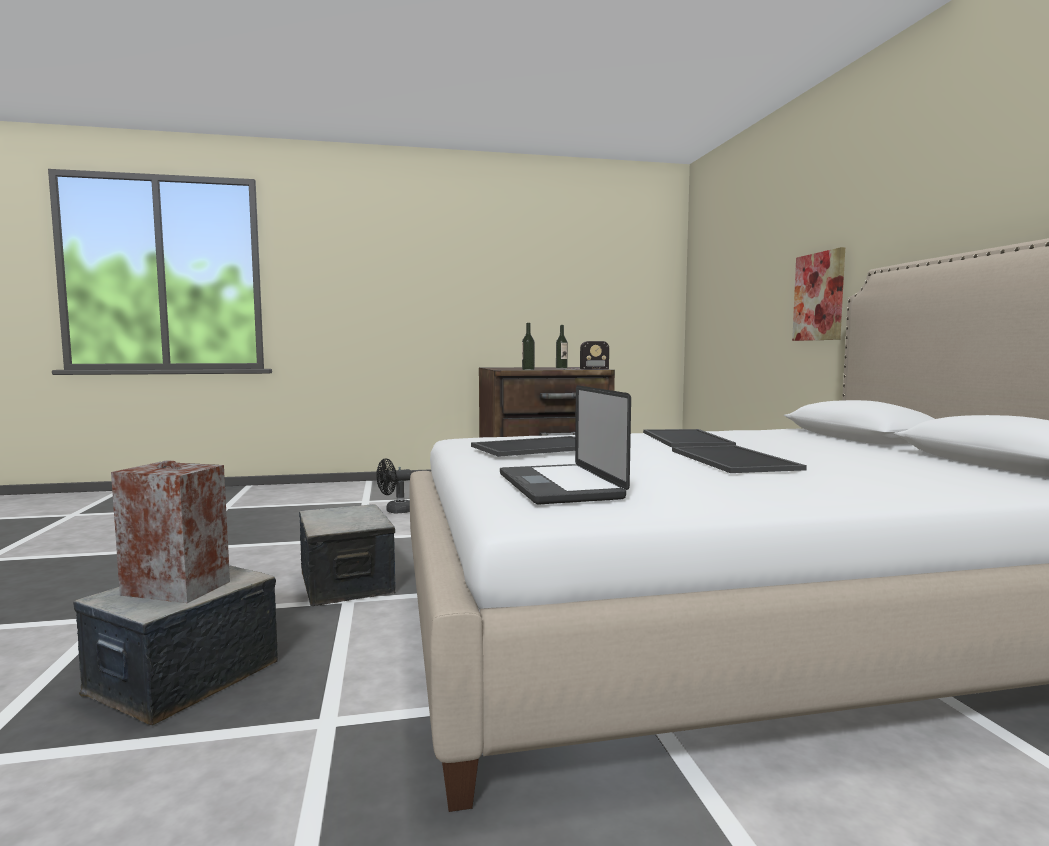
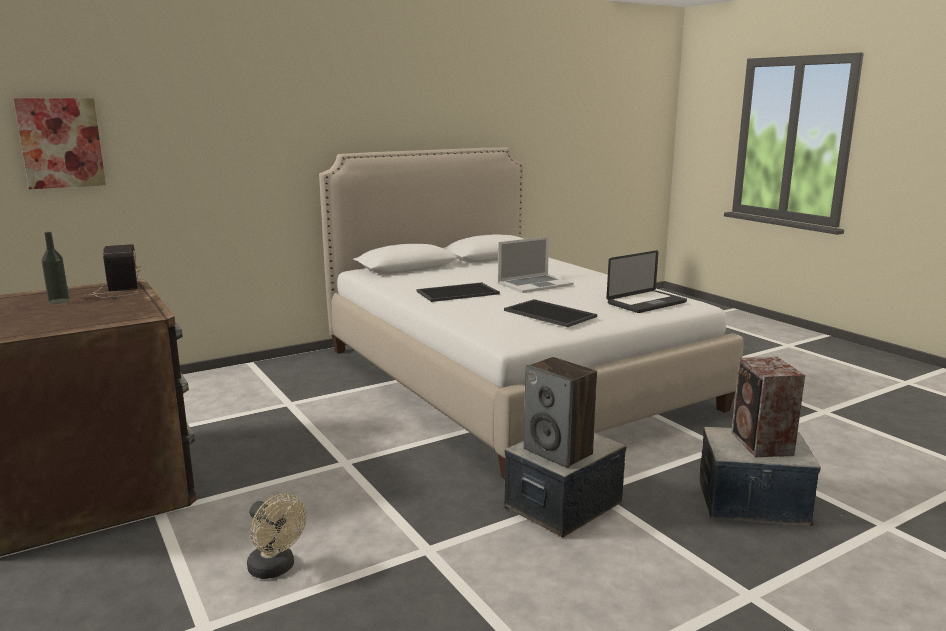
camera: 110 degrees left, 10 degrees up
(338, 514) = (559, 452): none -> speaker
(395, 511) = (276, 569): black fan -> beige fan
(528, 369) = (143, 307): bottle -> none
(736, 460) = (534, 284): tray -> laptop
(819, 296) = (256, 169): picture -> picture (61, 143)

